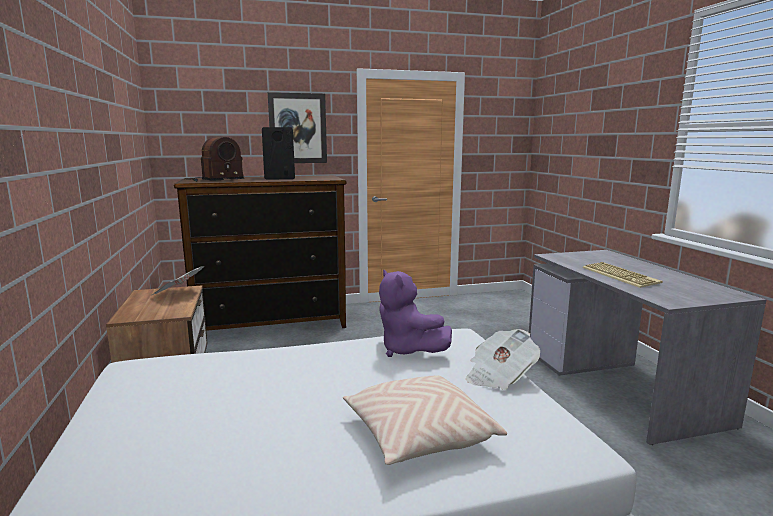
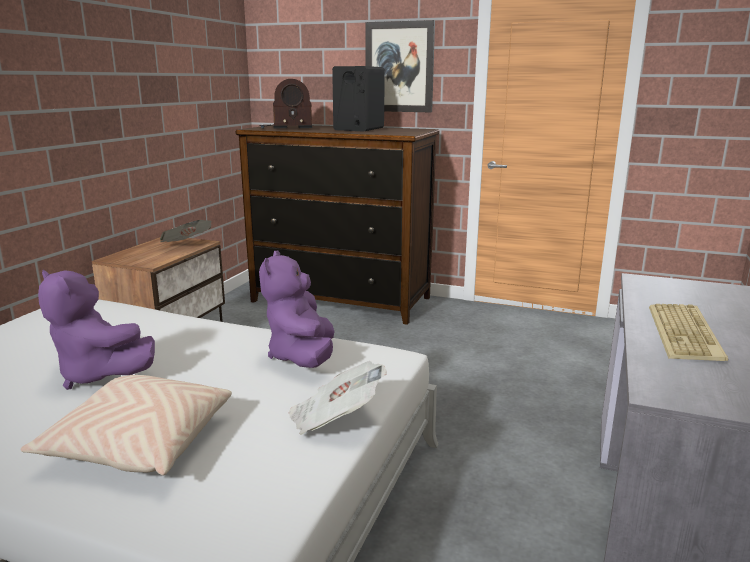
camera: 35 degrees right, 5 degrees up
(287, 407) = (99, 375): none -> purple plush toy

